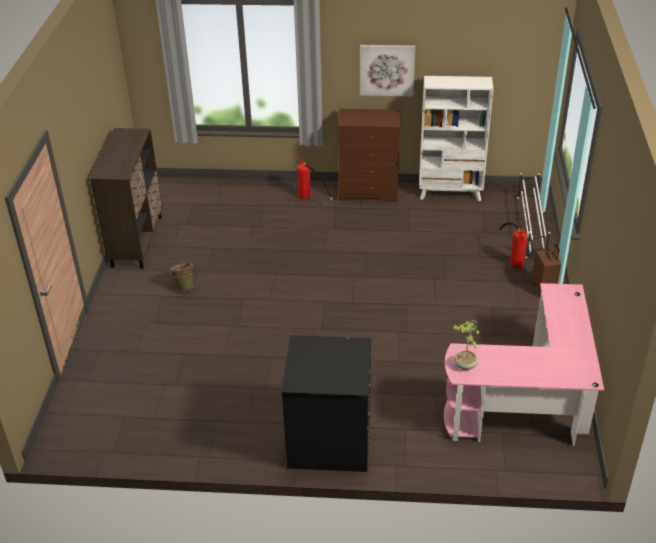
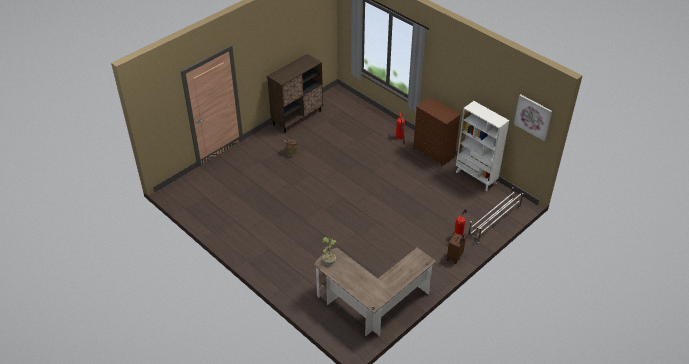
camera: 40 degrees right, 5 degrees up
(329, 441) = (268, 260): black washing machine -> none
(387, 69) = (457, 87): picture -> picture (533, 117)
(530, 404) = (371, 305): pink desk -> brown desk

